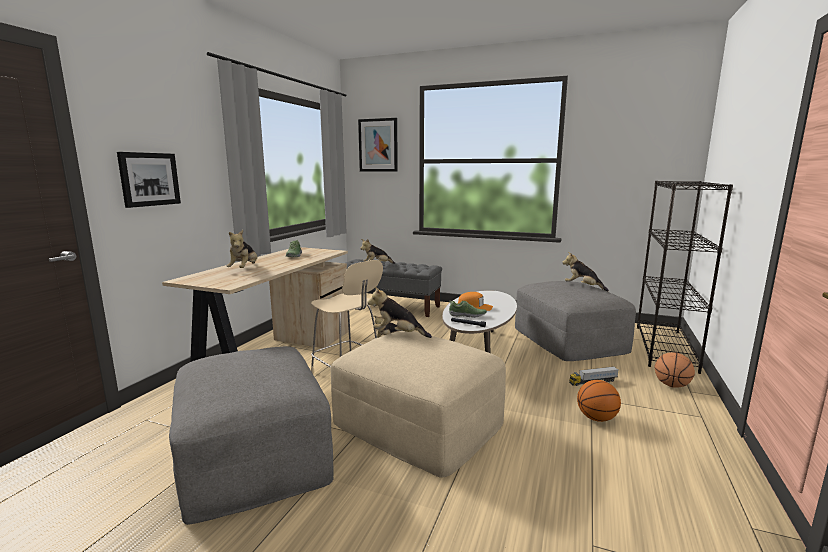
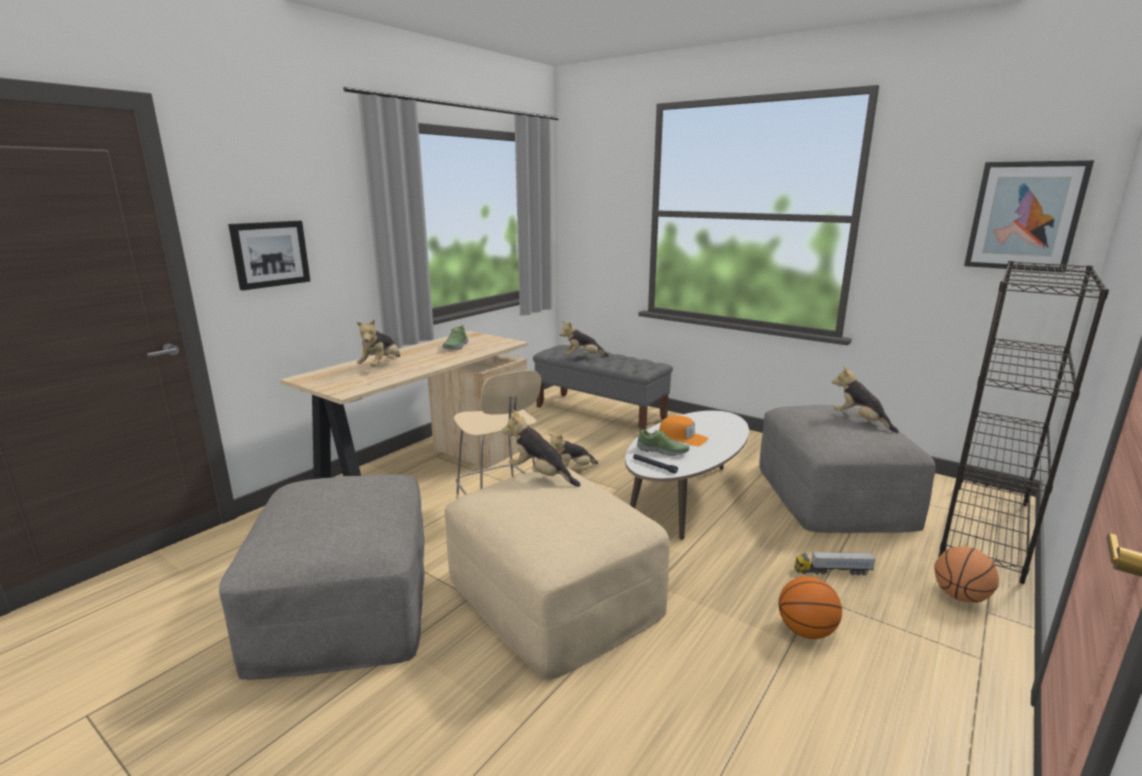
camera: 15 degrees right, 5 degrees up
(378, 145) = (599, 188): picture -> picture (1024, 216)

